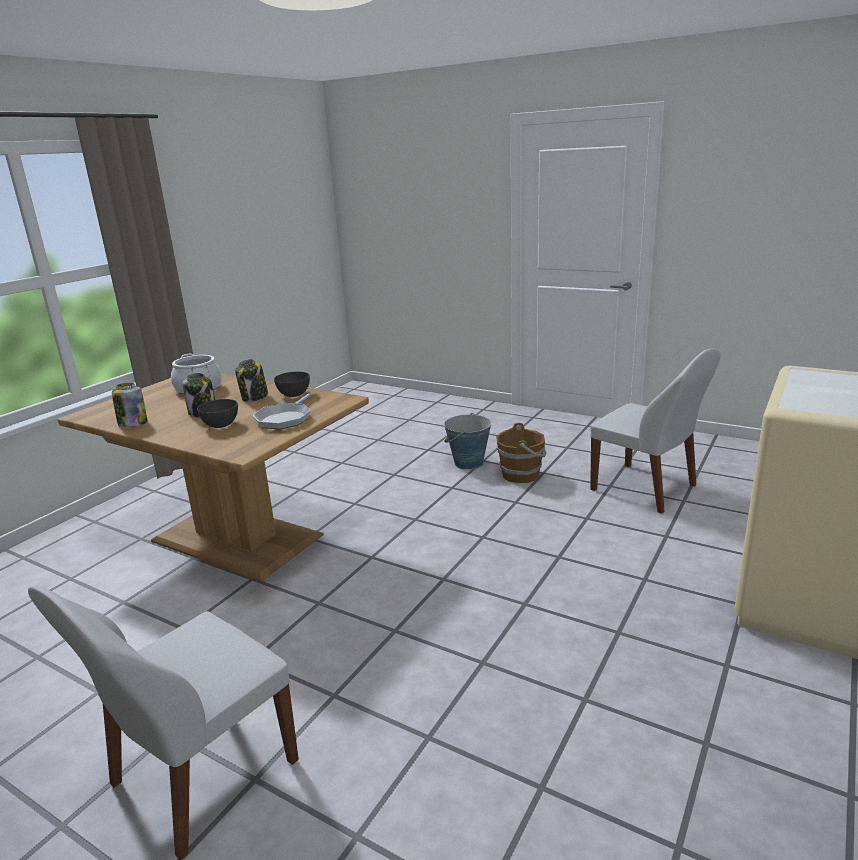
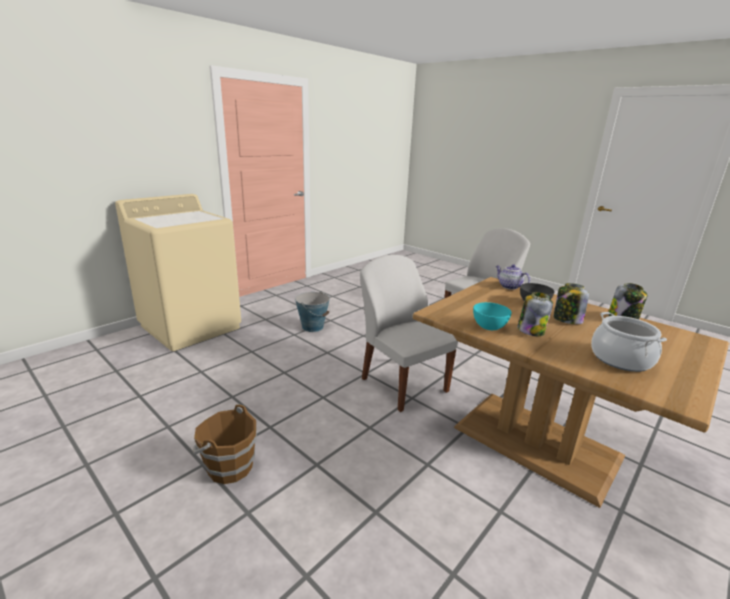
camera: 170 degrees left, 0 degrees up
(228, 447) = (509, 286): none -> teapot
(285, 419) = (481, 301): frying pan -> none
(294, 394) = (489, 327): grey bowl -> turquoise bowl
(468, 463) = (269, 511): bucket -> bucket (313, 327)
(646, 489) = (145, 415): white chair -> white chair (403, 383)

